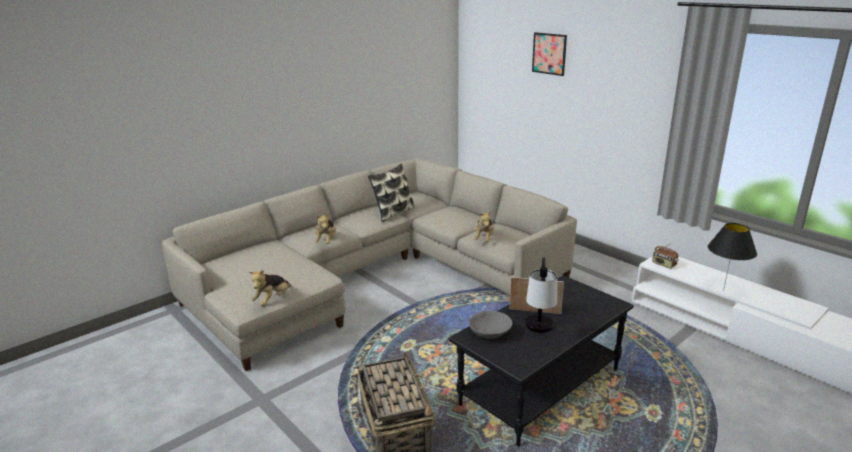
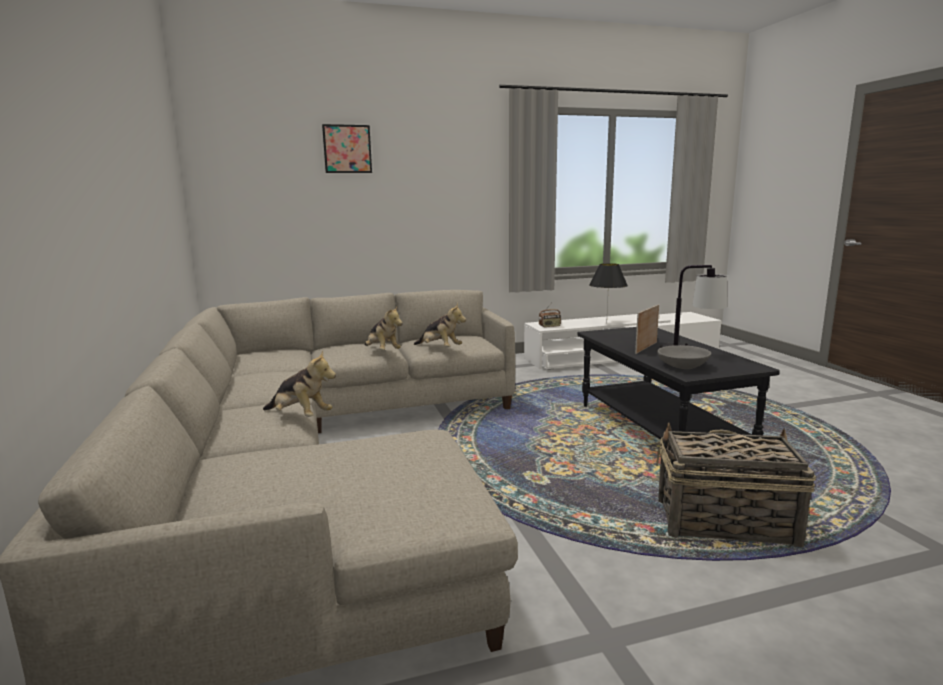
camera: 65 degrees left, 10 degrees down
(272, 299) = (463, 482): plush toy -> plush toy (382, 351)
(393, 213) = (280, 372): pillow -> none

